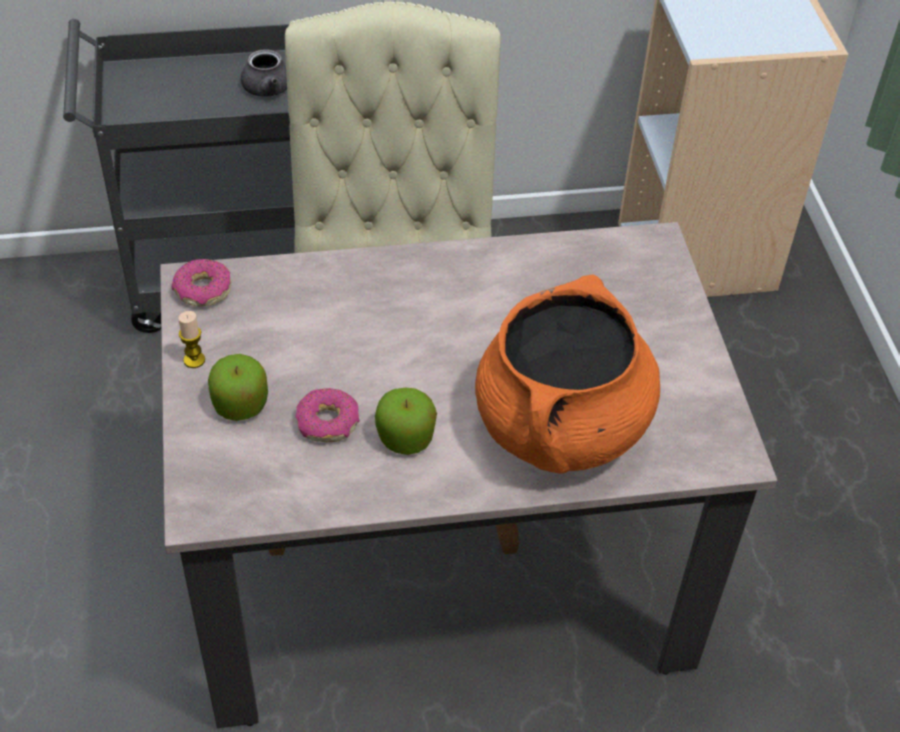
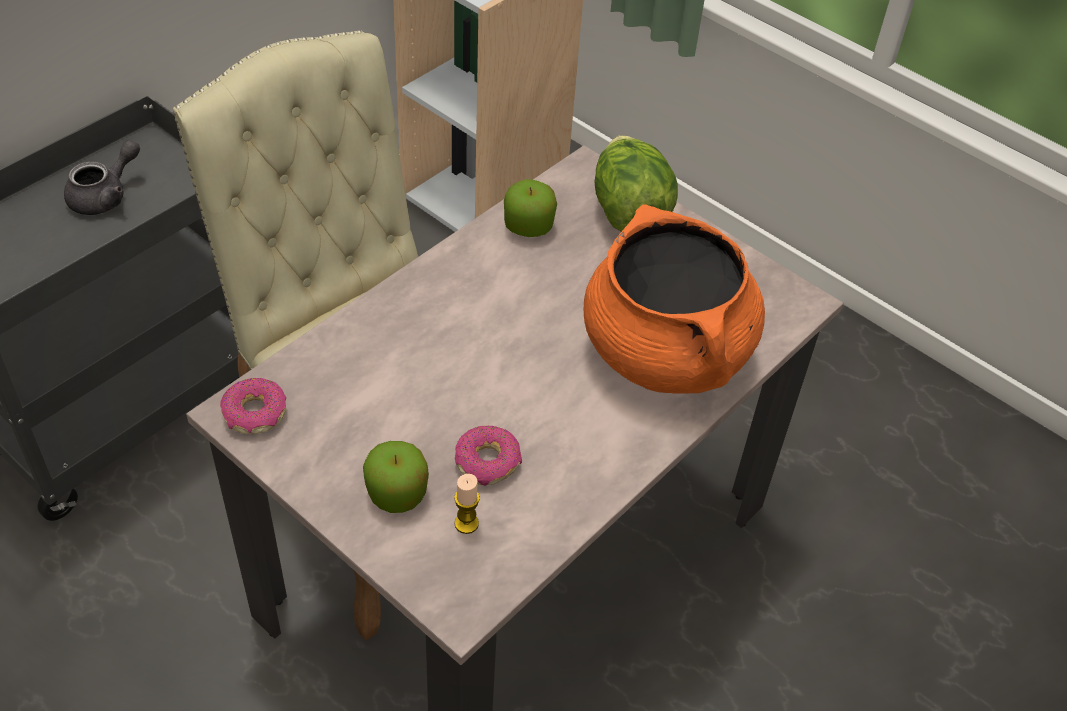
camera: 40 degrees left, 0 degrees up
(194, 360) = (313, 480): candle -> candle (466, 523)
(405, 437) = (561, 434): apple -> apple (528, 226)
(656, 296) = (628, 211): none -> lettuce

